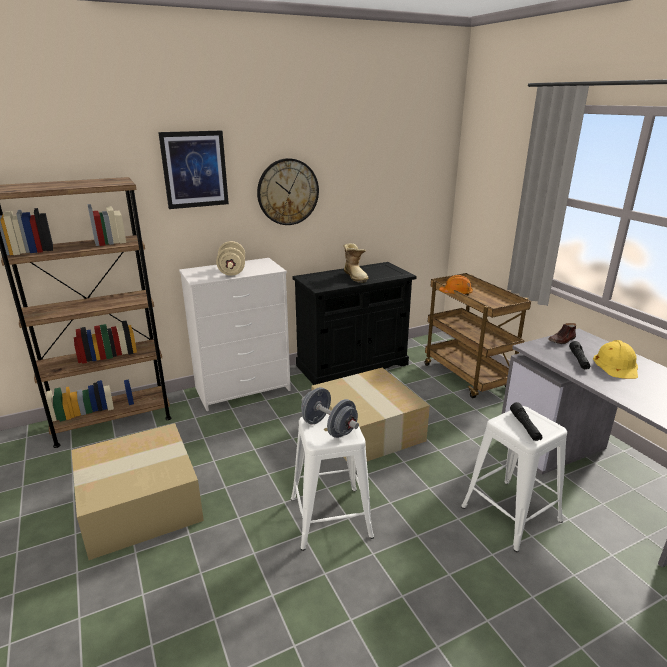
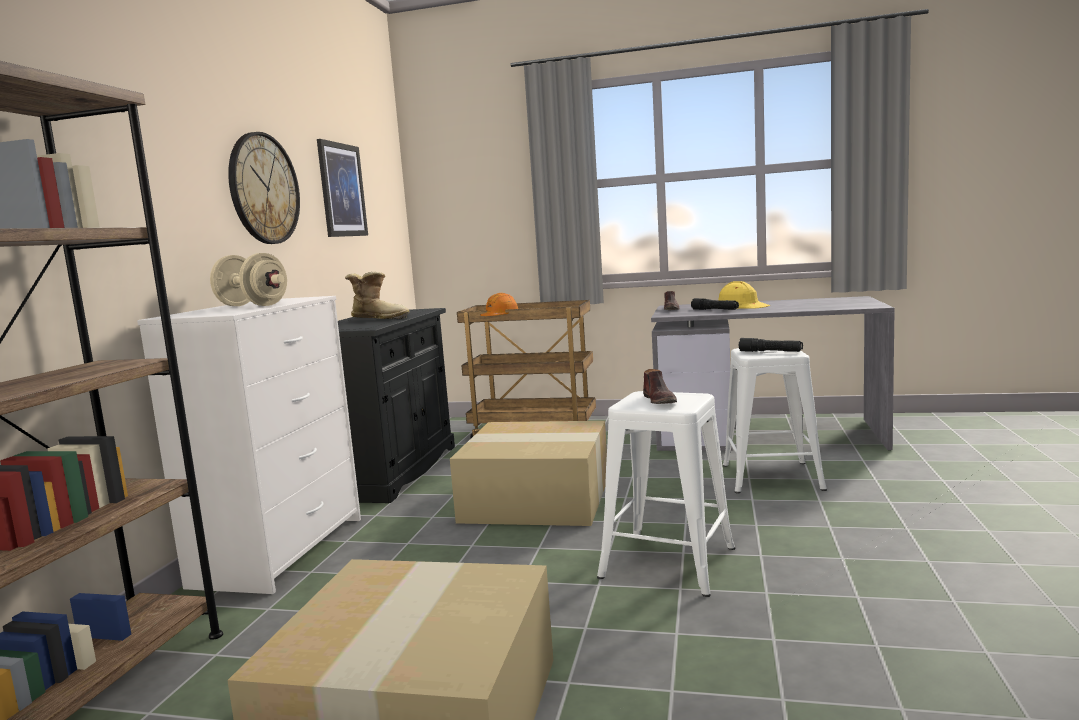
camera: 50 degrees left, 15 degrees down
(194, 169) = (142, 122): picture -> picture (342, 190)
(329, 428) = (660, 400): grey dumbbell -> brown shoe

